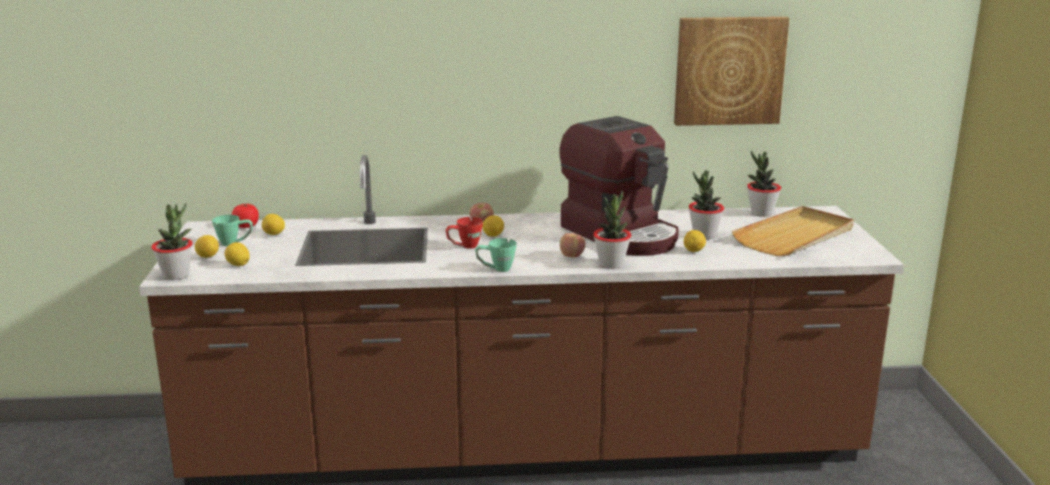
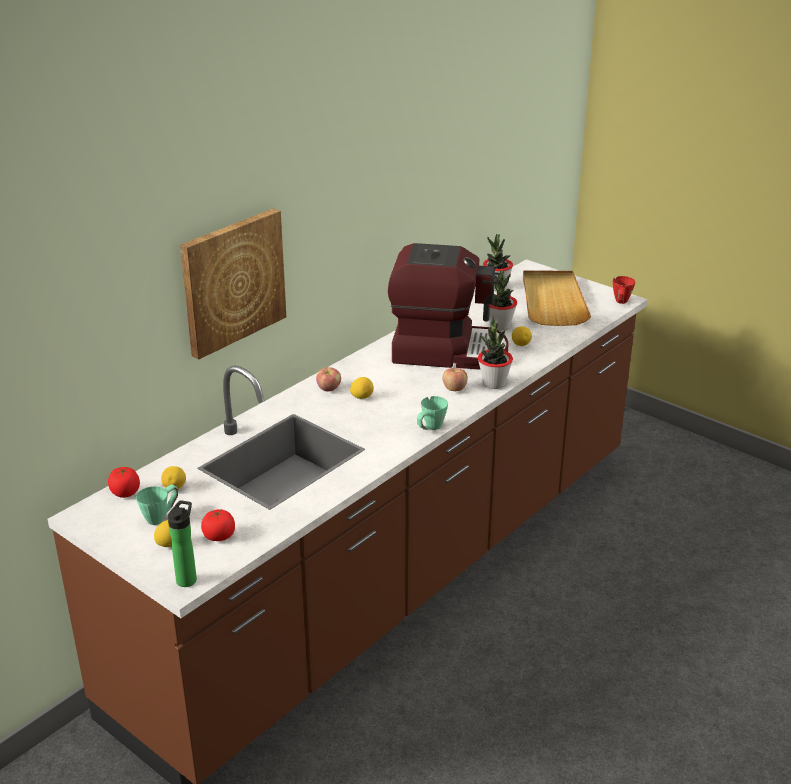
camera: 45 degrees left, 10 degrees up
(176, 275) = (188, 578): potted plant -> bottle
(238, 265) = (219, 536): lemon -> tomato
(464, 247) = (364, 419): red mug -> red mug (621, 303)
(729, 70) = (460, 170): picture -> picture (232, 281)

